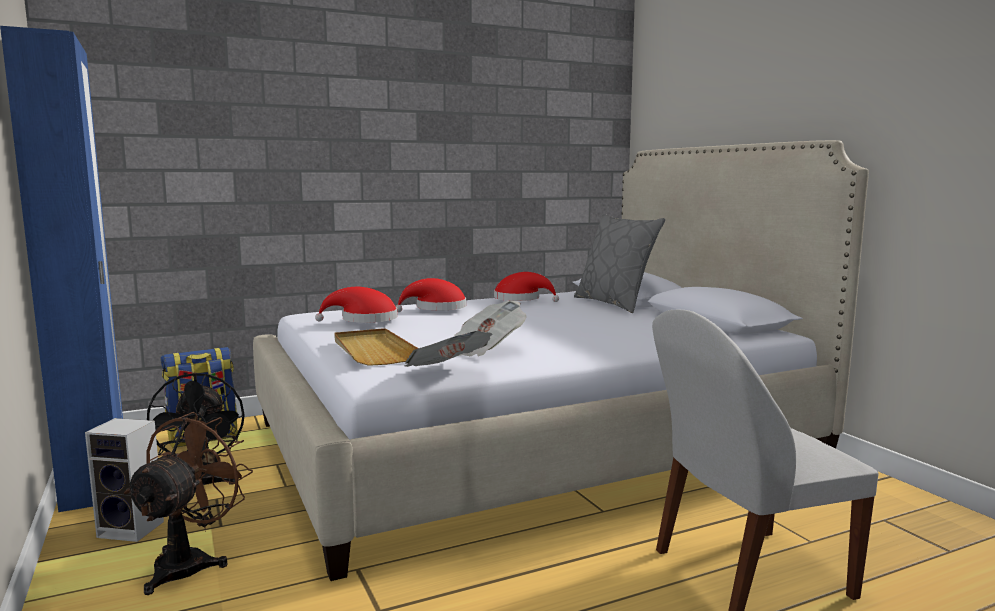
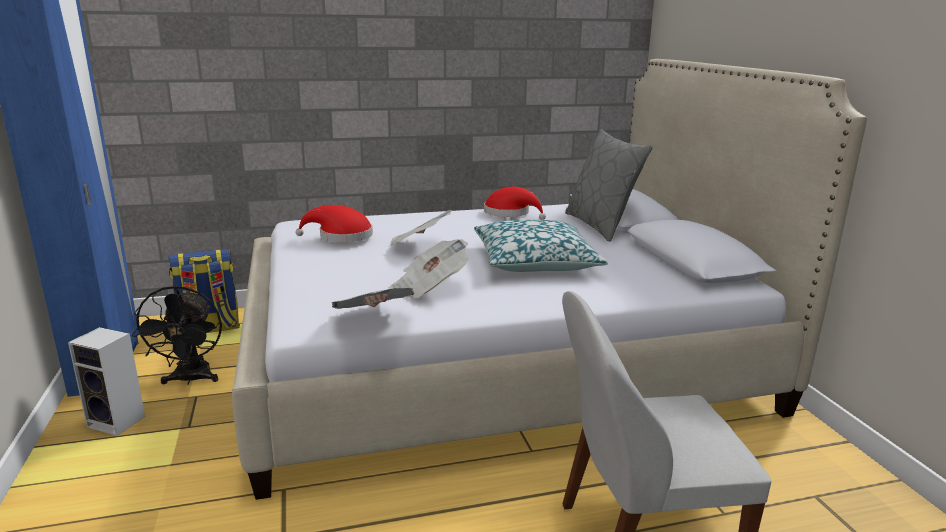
camera: 10 degrees right, 10 degrees up
(190, 562) = (150, 463): brown fan -> none
(372, 350) = (324, 281): beige tray -> none
(436, 308) = (418, 224): red hat -> none
(449, 322) = (418, 245): none -> newspaper
(573, 328) = (535, 261): none -> pillow

